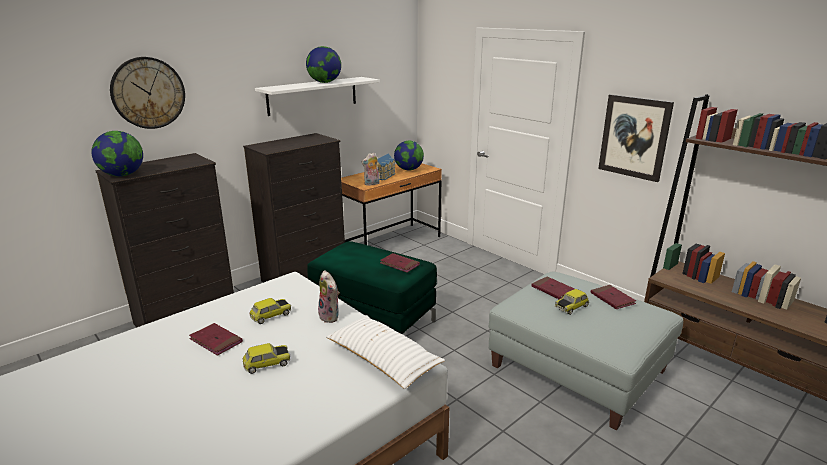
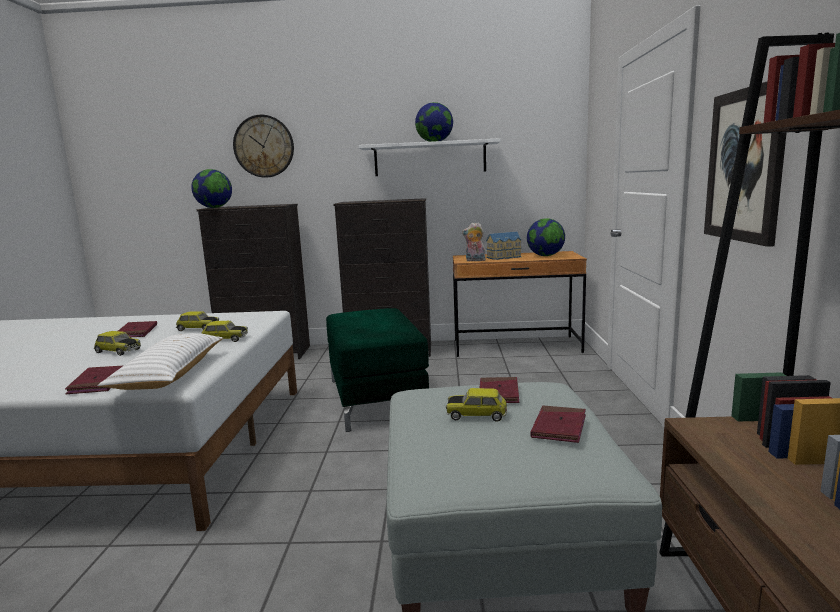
camera: 45 degrees right, 10 degrees down
(331, 316) = (224, 339): plush toy -> toy car
(399, 264) = (384, 328): red book -> red book (98, 382)

